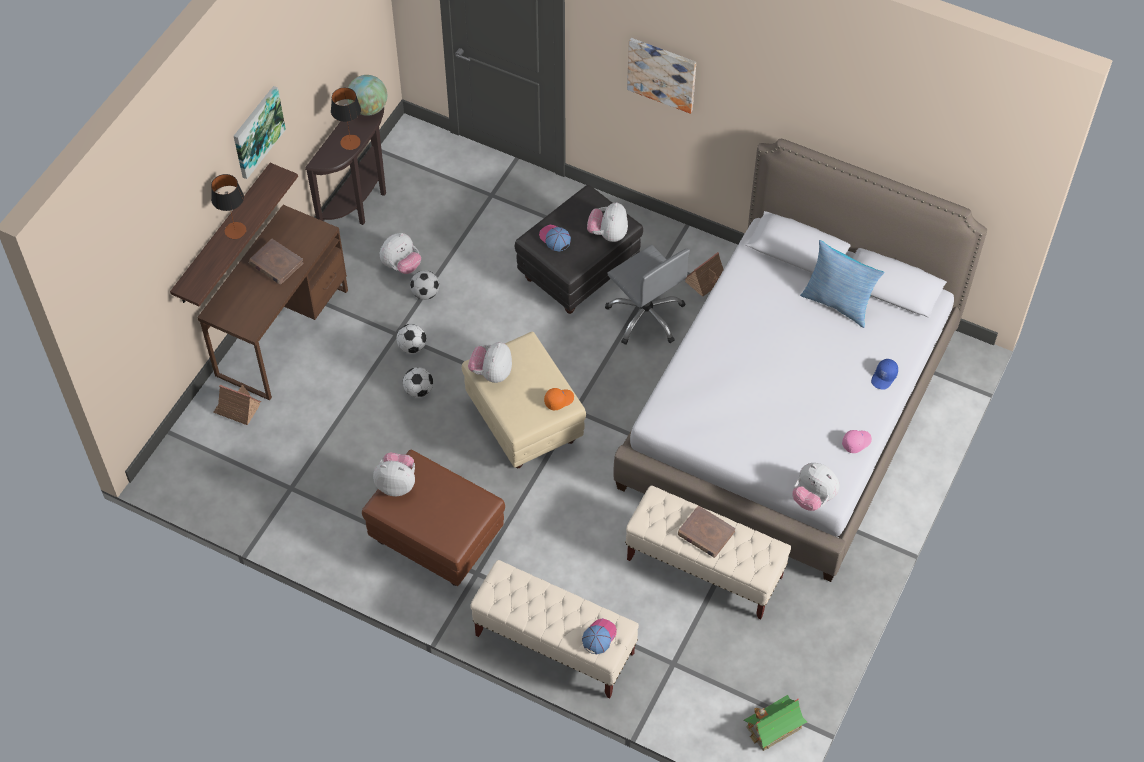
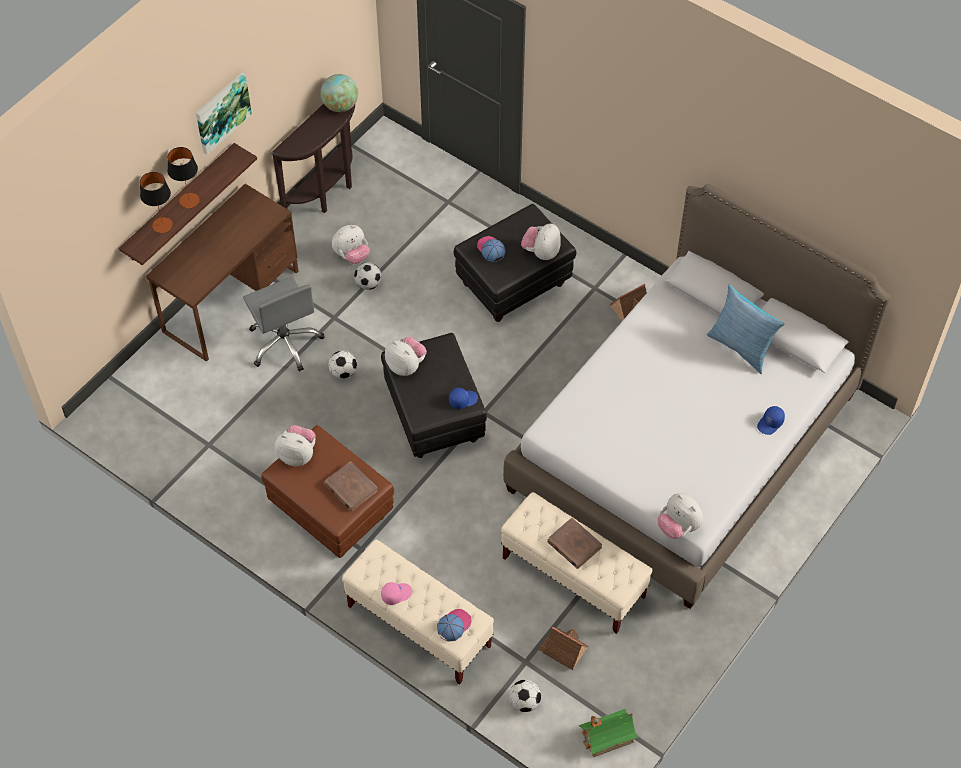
camera: 10 degrees right, 0 degrees up
(237, 409) = (176, 365): toy house -> toy house (563, 650)
(276, 264) = (227, 236): brown book -> brown book (350, 488)
(350, 142) = (317, 134): table lamp -> table lamp (162, 225)
(412, 347) = (346, 331): football -> football (524, 702)
(491, 373) = (406, 365): plush toy -> plush toy turned 105 degrees clockwise
(523, 422) = (433, 416): beige ottoman -> black ottoman
(558, 400) = (463, 400): orange cap -> blue cap
(646, 316) = (568, 334): grey office chair -> grey office chair (285, 342)
(662, 74) = (607, 108): picture -> none
(856, 442) = (730, 480): pink cap -> pink cap (396, 594)

